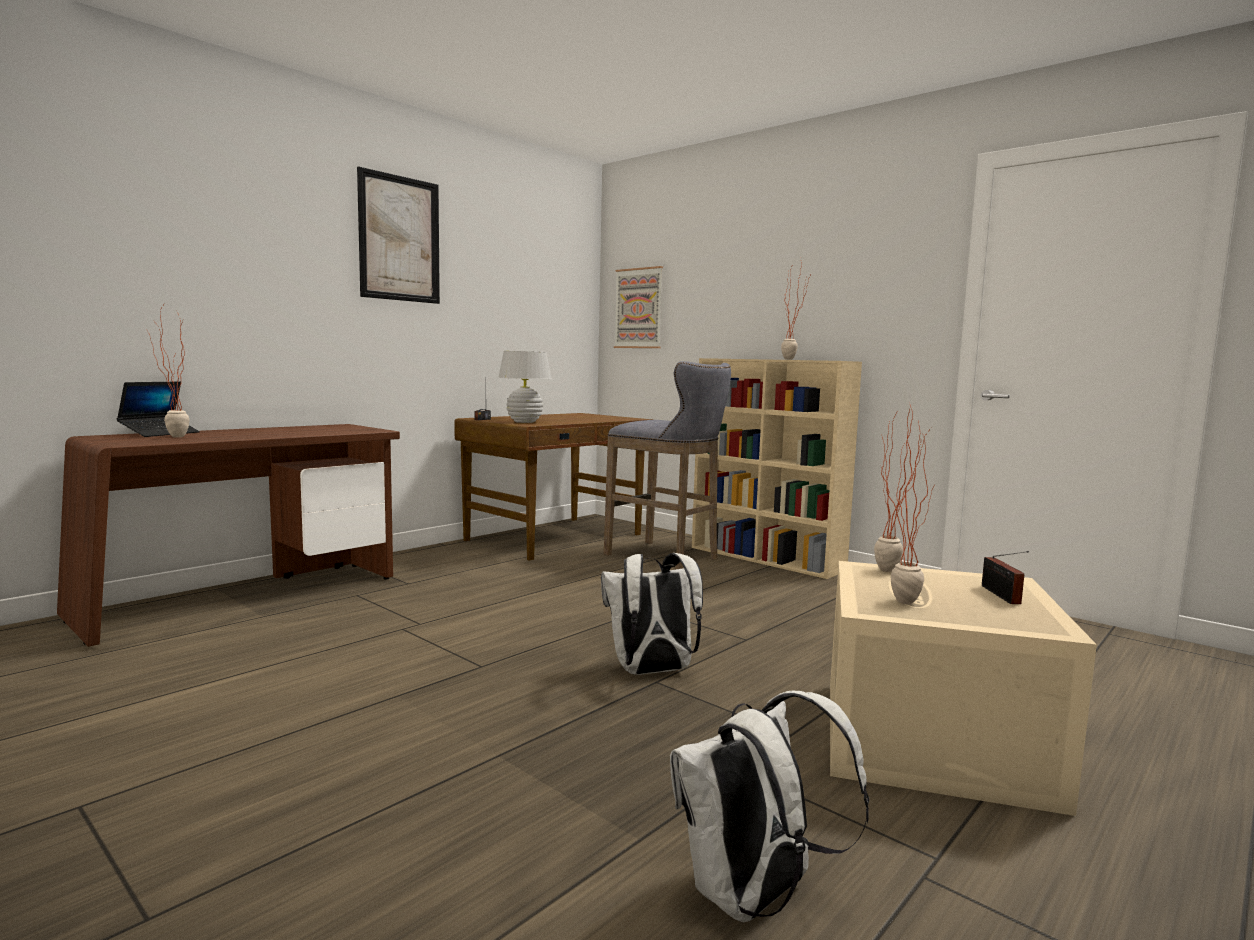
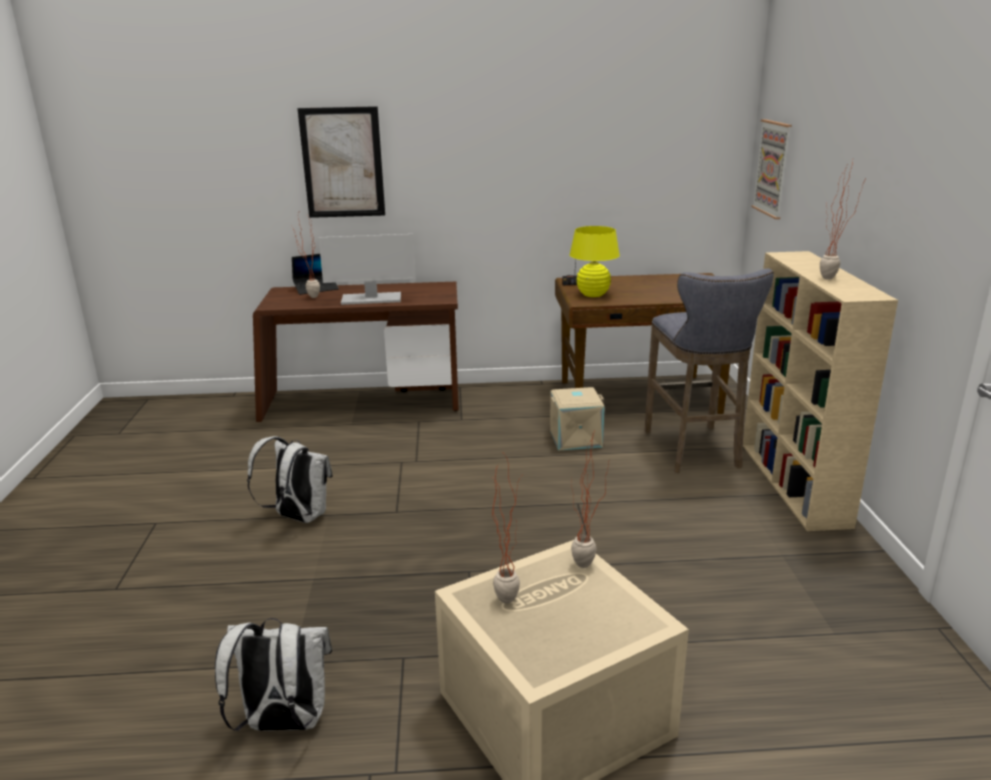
camera: 45 degrees right, 15 degrees up
(275, 434) = (370, 299): none -> monitor
(399, 239) = (505, 121): picture -> picture (342, 163)
(524, 422) = (593, 294): white table lamp -> yellow table lamp
(555, 571) = (576, 438): none -> beige storage box
(651, 672) = (480, 562): white backpack -> white backpack (298, 517)
(1001, 596) = (597, 631): radio -> none

